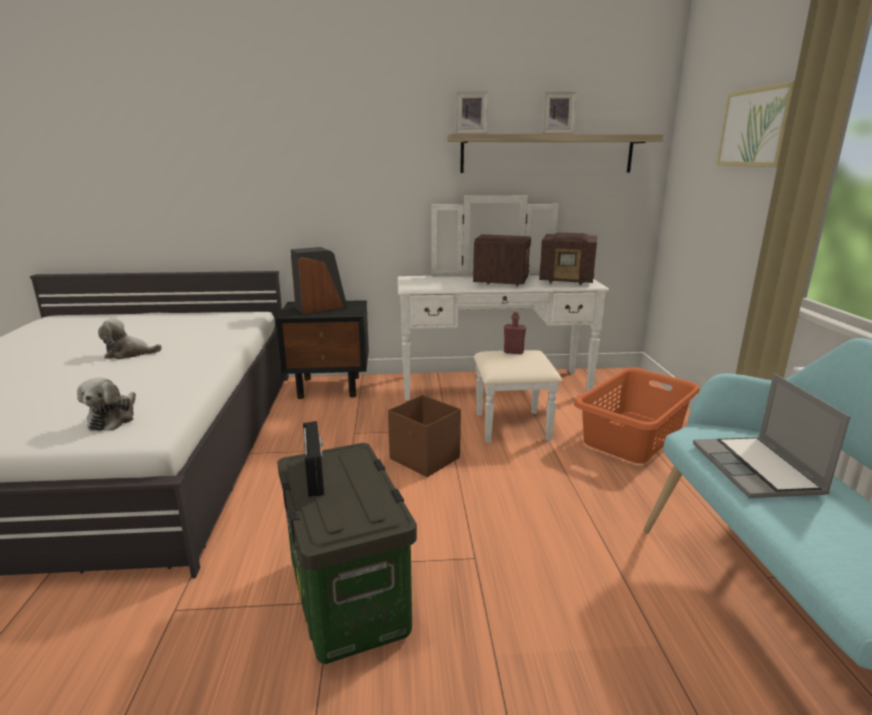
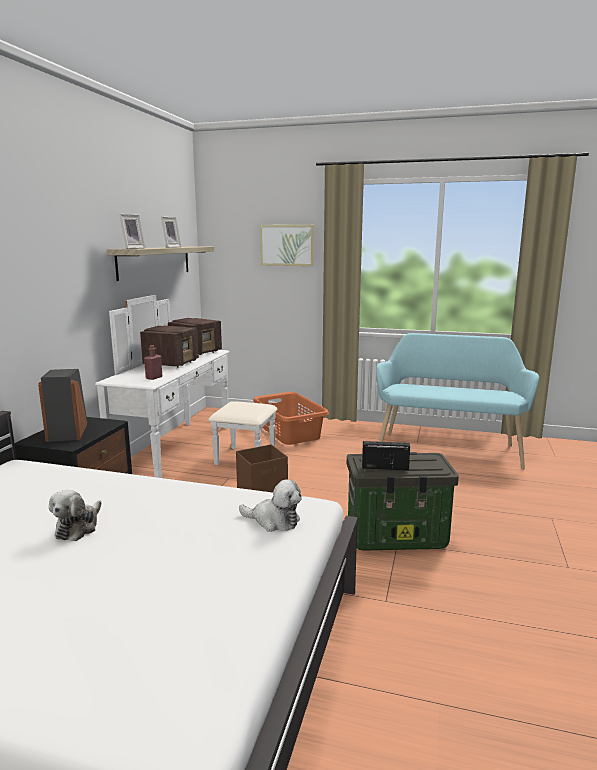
camera: 70 degrees left, 5 degrees down
(501, 281) = (172, 363): radio -> radio turned 75 degrees clockwise
(513, 352) = (232, 405): red bottle -> red bottle (154, 378)
(758, 470) = (430, 390): laptop -> none

